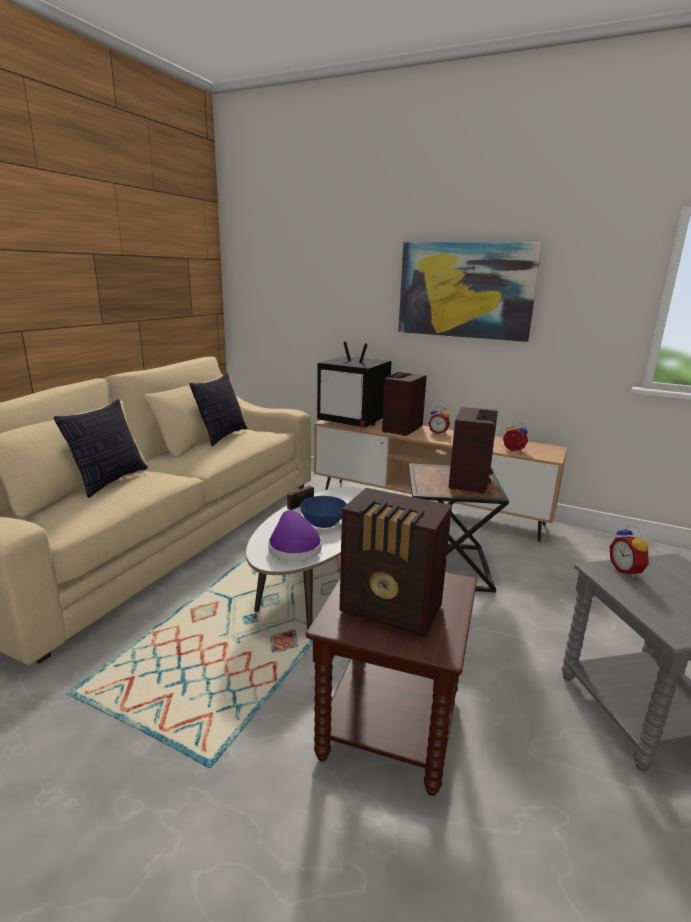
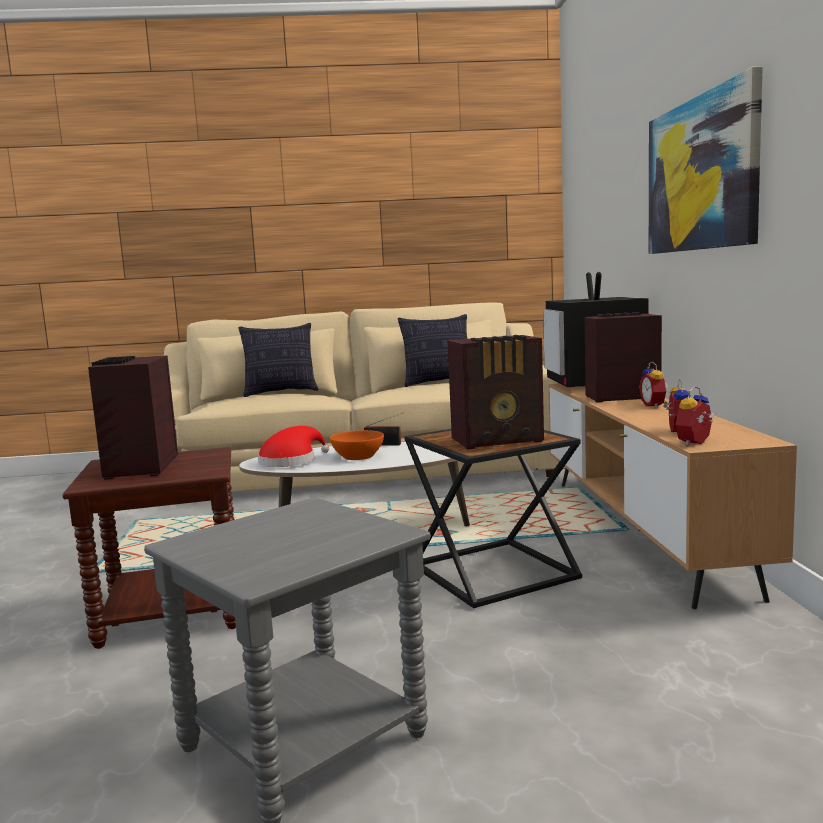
camera: 60 degrees right, 10 degrees down
(293, 547) = (291, 461): purple hat -> red hat
(323, 522) = (357, 456): blue bowl -> orange bowl
(627, 571) = (323, 515): alarm clock -> alarm clock (696, 443)

